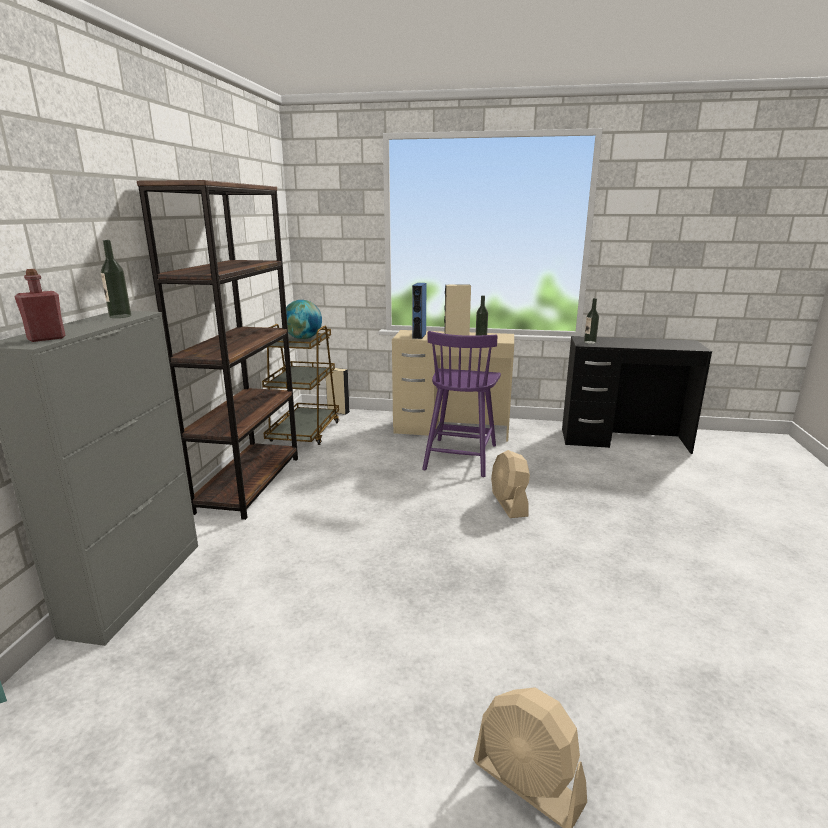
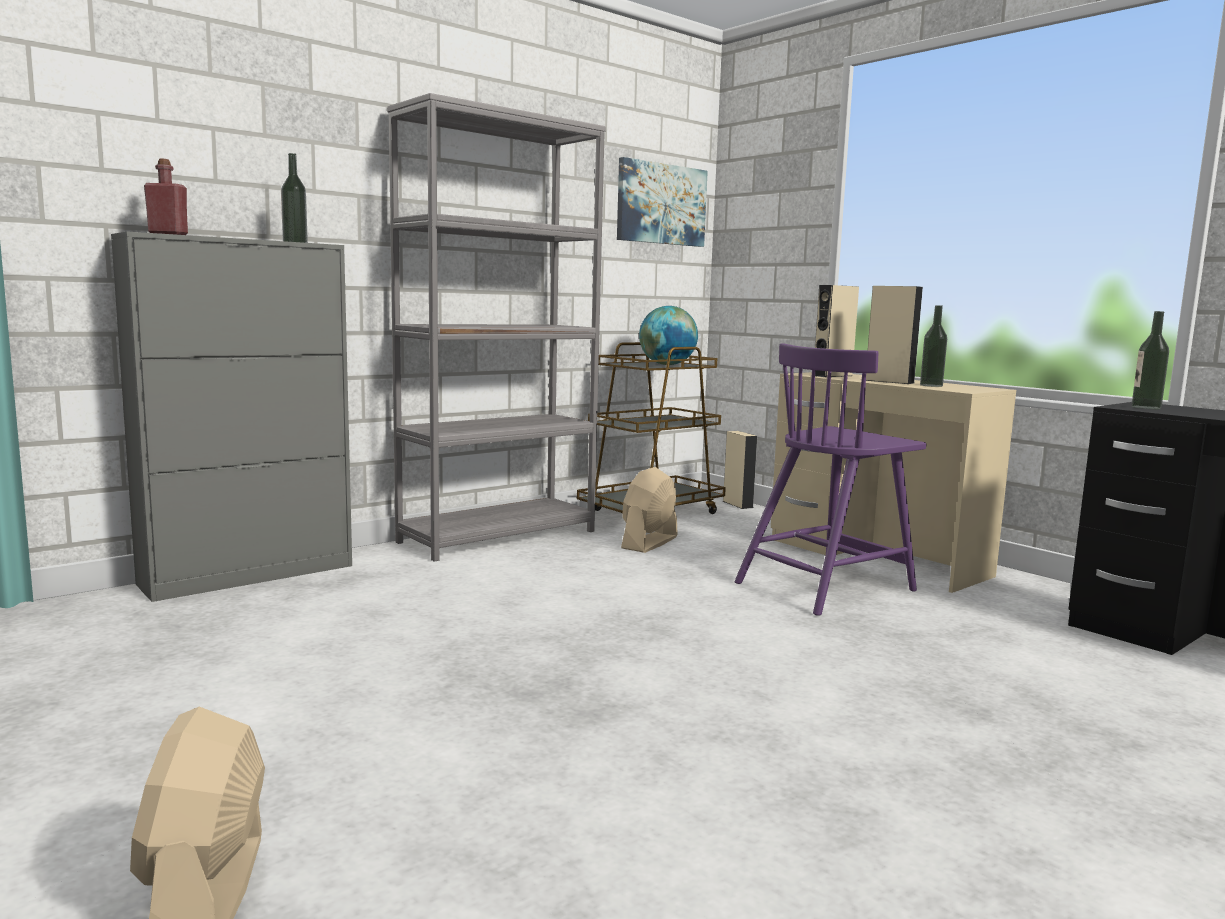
camera: 40 degrees right, 10 degrees down
(249, 483) = (498, 536): brown bookcase -> grey bookcase
(269, 225) = (661, 204): none -> picture
(419, 336) = (832, 375): blue speaker -> beige speaker
(509, 504) = (794, 653): beige fan -> beige fan (649, 542)

